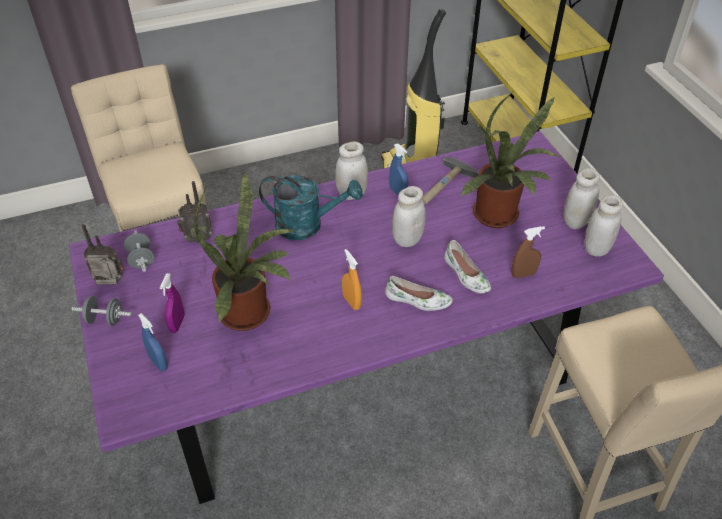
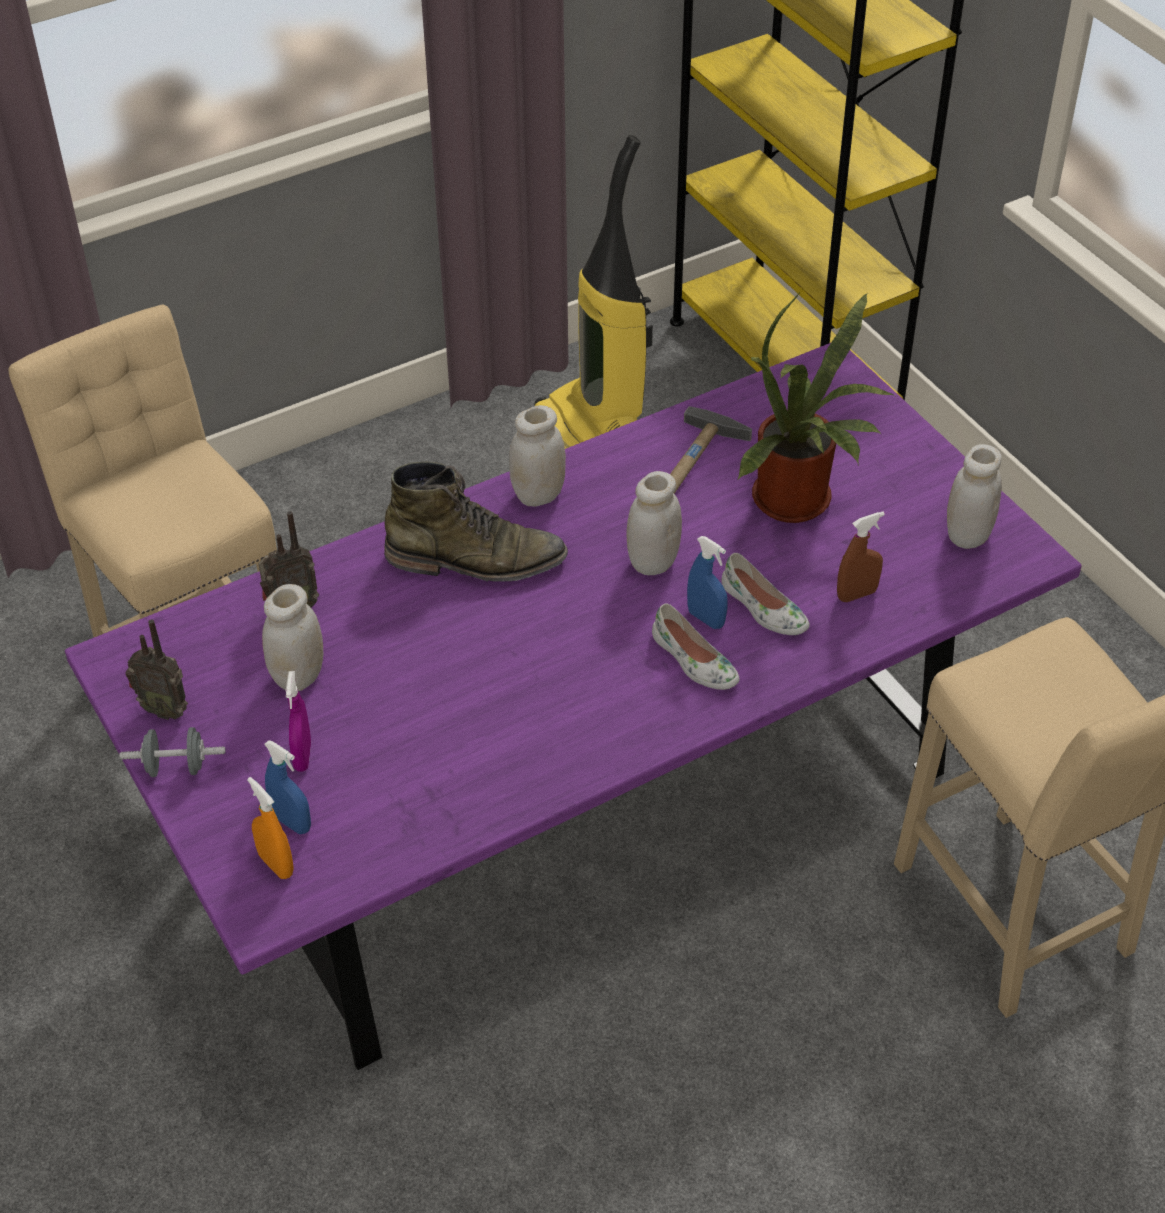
camera: 10 degrees left, 0 degrees up
(110, 285) = (165, 709): radio -> radio turned 150 degrees counterclockwise
(141, 259) = (204, 658): grey dumbbell -> none
(250, 314) = (421, 722): potted plant -> none
(307, 225) = (476, 560): turquoise watering can -> green boot
(351, 302) = (585, 679): orange spray bottle -> orange spray bottle (276, 865)
(398, 192) = (617, 481): blue spray bottle -> blue spray bottle (706, 619)
(418, 300) = (693, 661): white shoe -> white shoe turned 45 degrees clockwise
(576, 221) = (927, 494): white jar -> white jar (298, 676)

